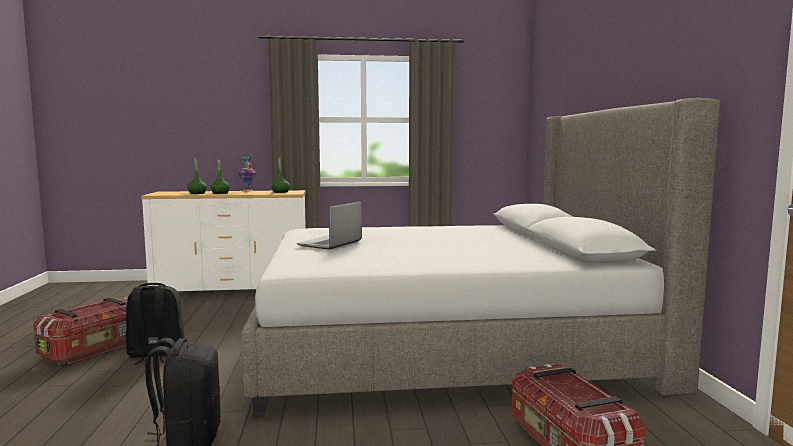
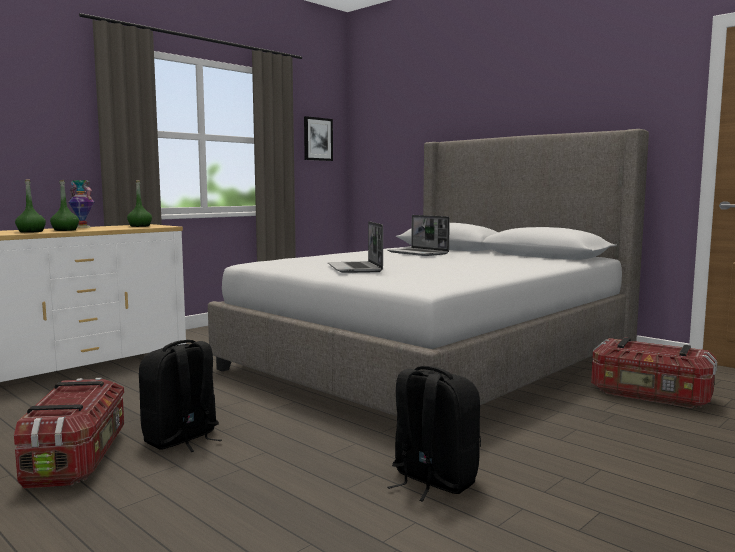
camera: 40 degrees left, 0 degrees up
(460, 234) = (418, 253): none -> laptop
(488, 115) = (317, 139): none -> picture

